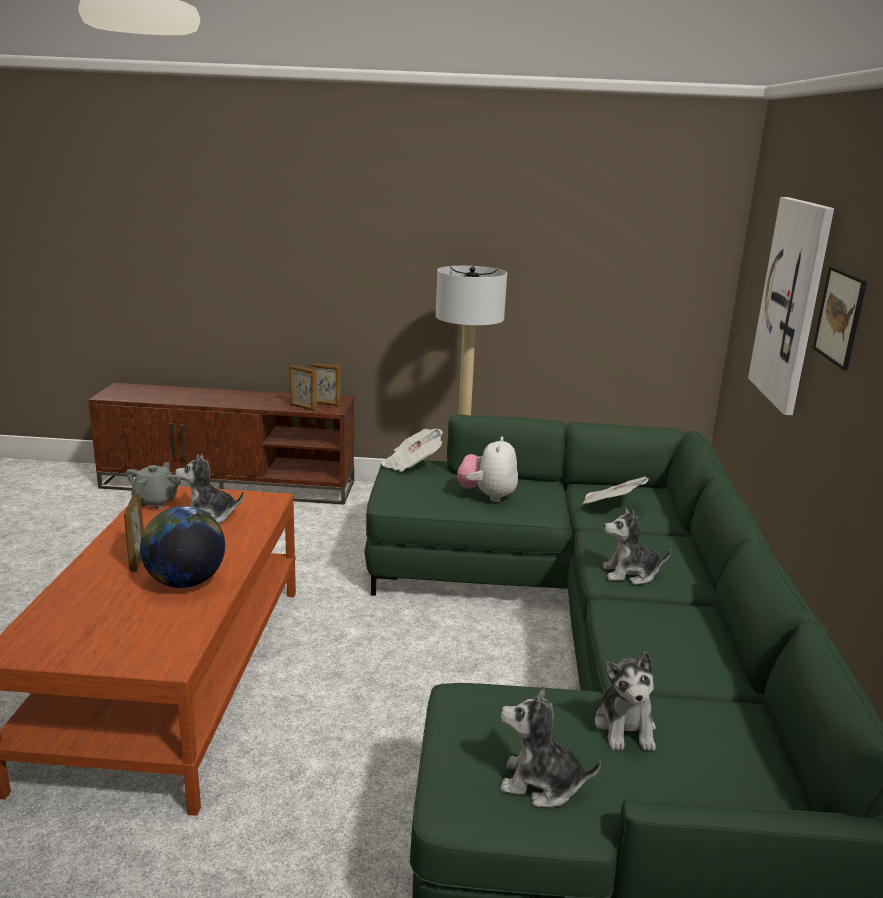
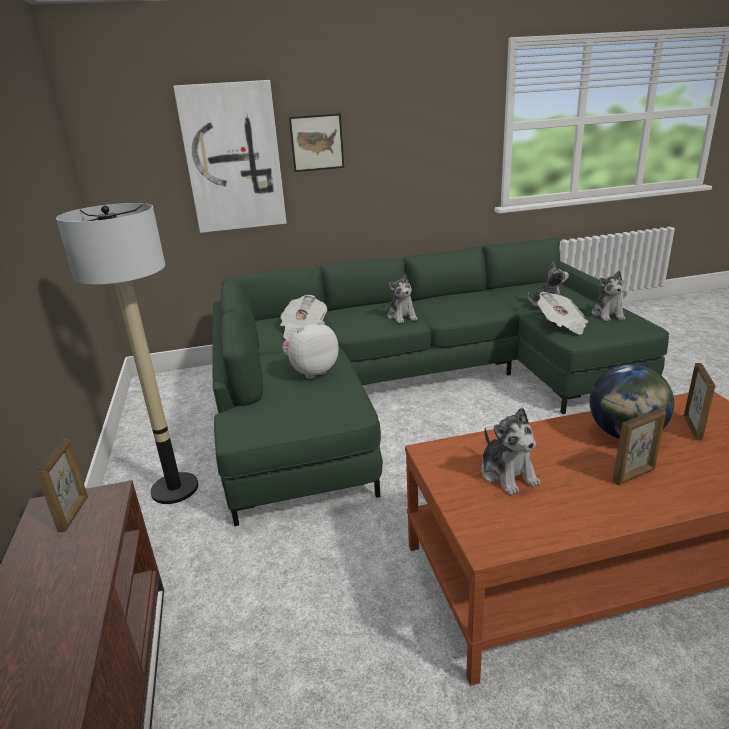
camera: 105 degrees left, 5 degrees up
(156, 502) = (515, 531): grey teapot -> none
(303, 407) = (96, 530): picture frame -> picture frame (693, 427)
(411, 464) = (249, 423): newspaper -> newspaper (562, 326)
(487, 496) = (312, 372): plush toy -> plush toy turned 150 degrees clockwise

